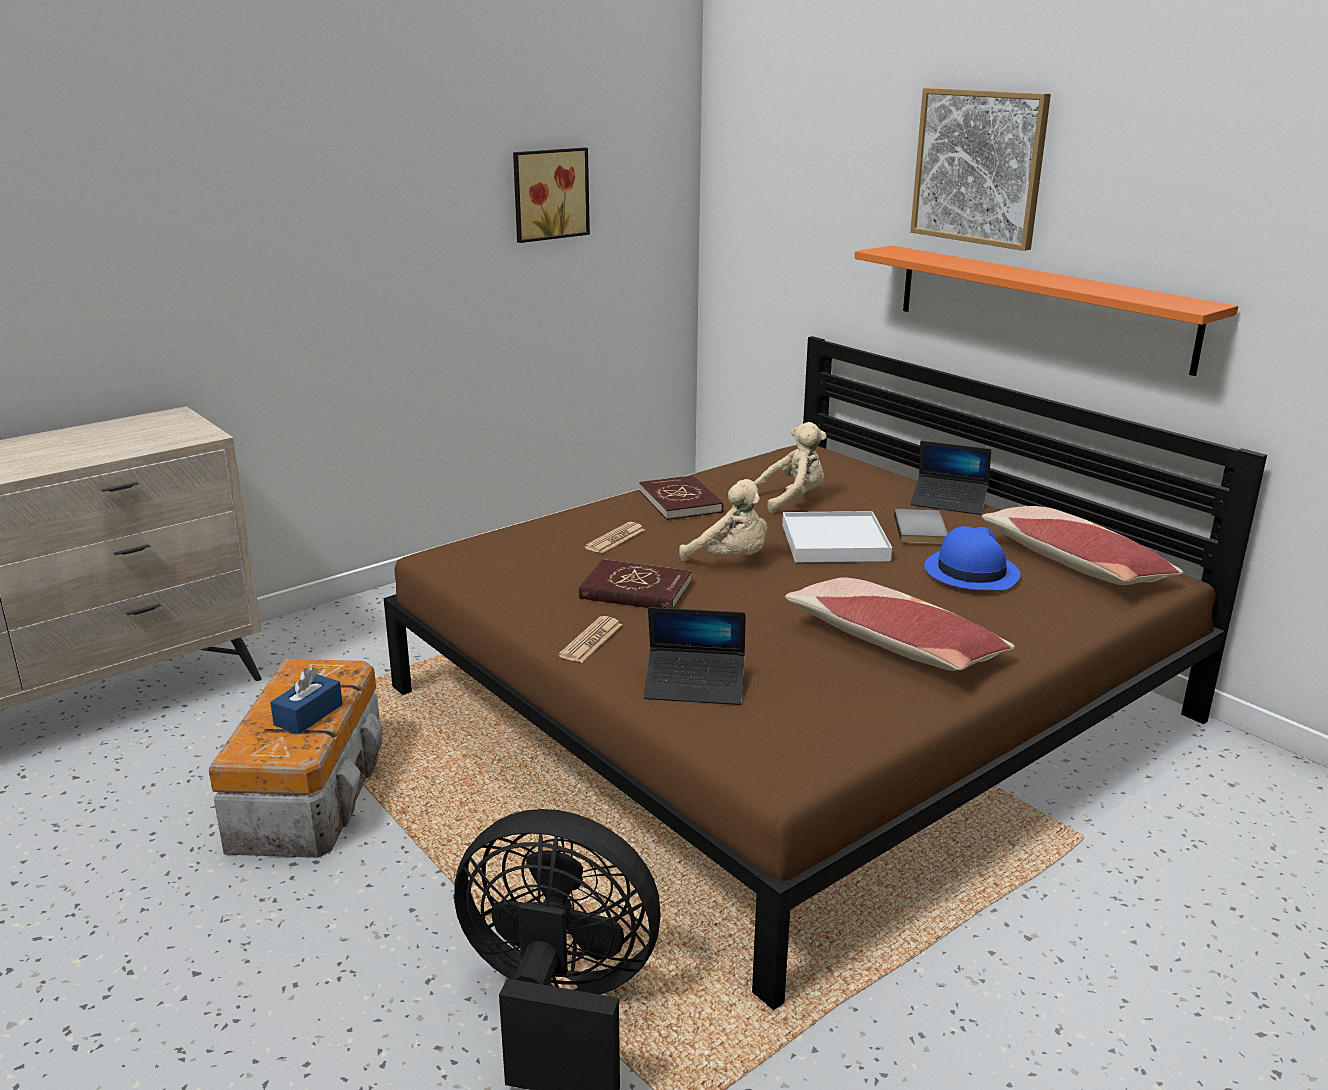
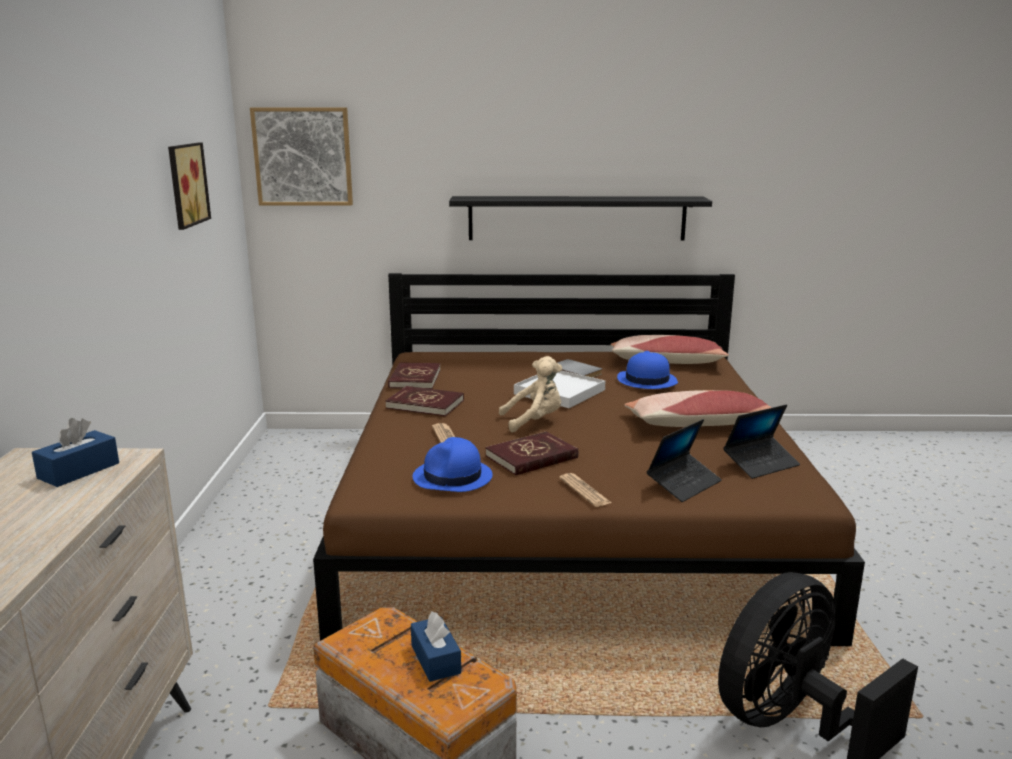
camera: 50 degrees left, 5 degrees down
(165, 433) = (79, 471): none -> blue tissue box
(529, 574) = (452, 477): none -> blue hat
(738, 473) = (414, 379): none -> red book
(791, 500) = (480, 381): beige plush toy -> none
(949, 502) = (552, 356): laptop -> laptop (761, 464)
(979, 167) = (519, 135): picture -> picture (303, 157)
(1040, 306) = (577, 218): orange shelf -> black shelf

